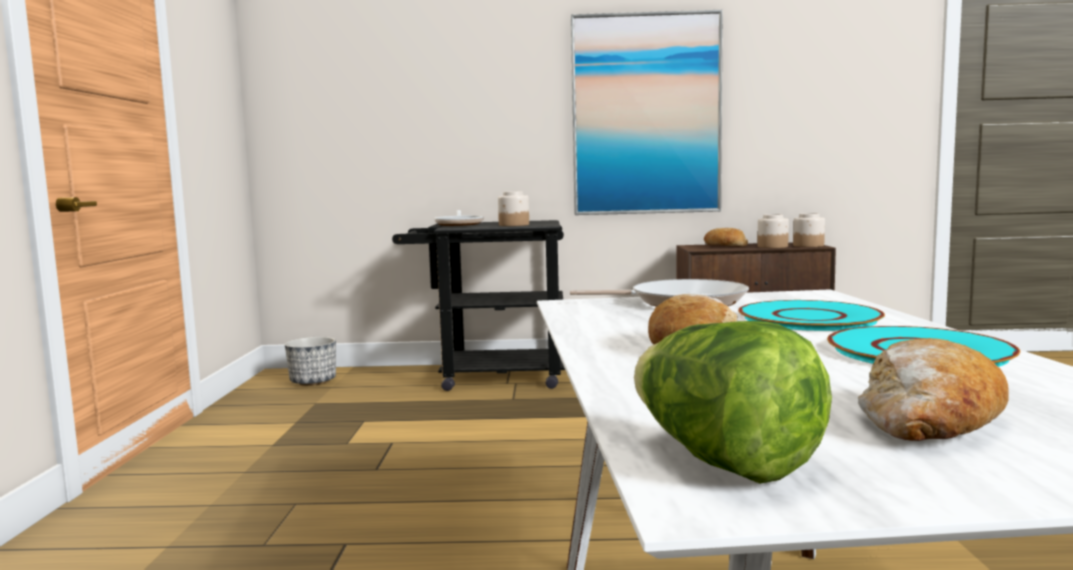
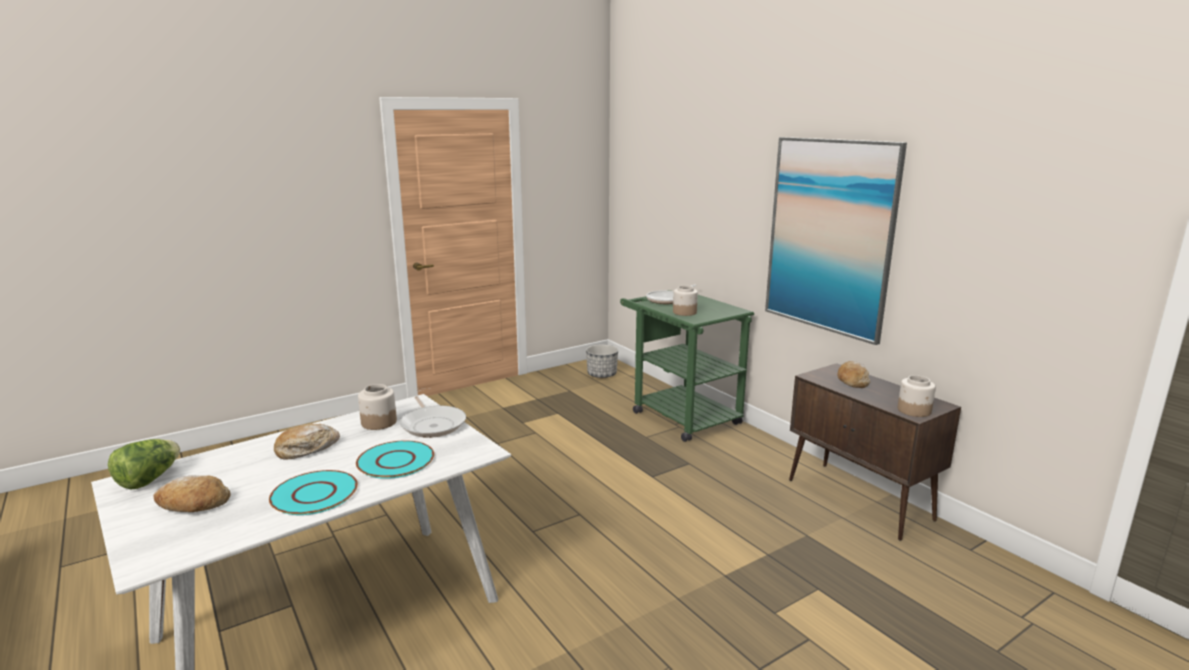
camera: 55 degrees right, 10 degrees up
(490, 377) = (679, 415): black cart -> green cart
(772, 246) = (879, 398): jar -> jar (378, 422)

